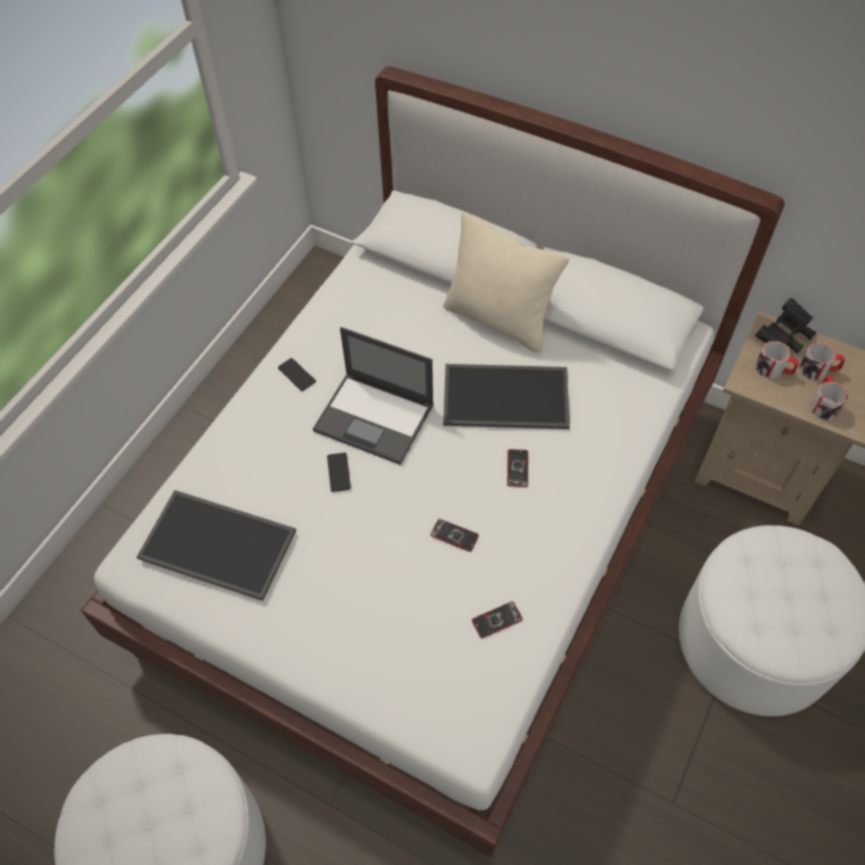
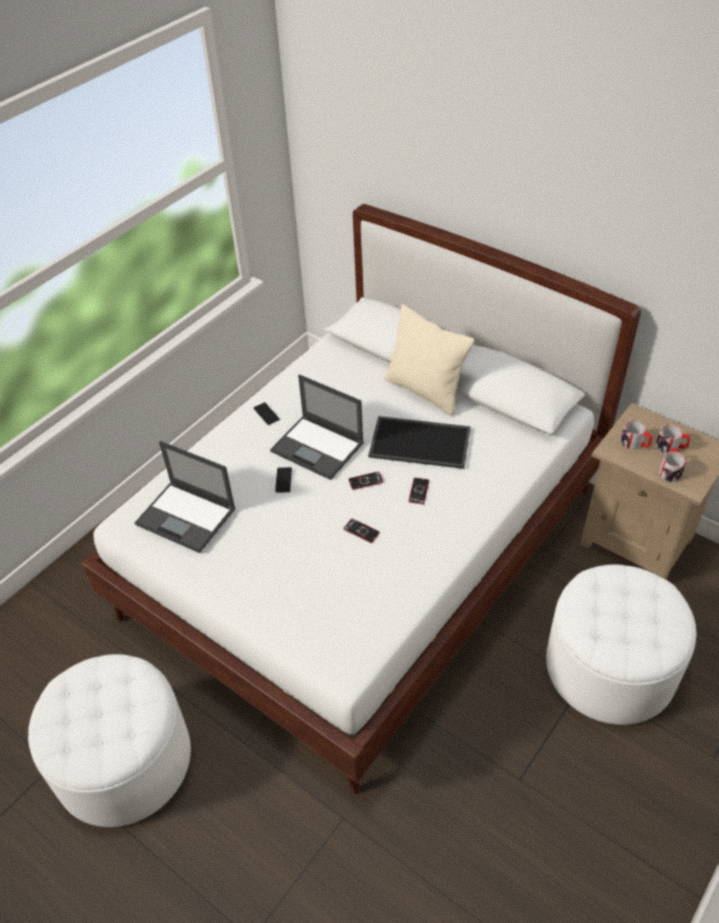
camera: 10 degrees right, 10 degrees down
(220, 543) = (187, 517): tray -> laptop
(497, 620) = (382, 591): phone -> phone (365, 481)
(785, 336) = (648, 421): black binoculars -> none

